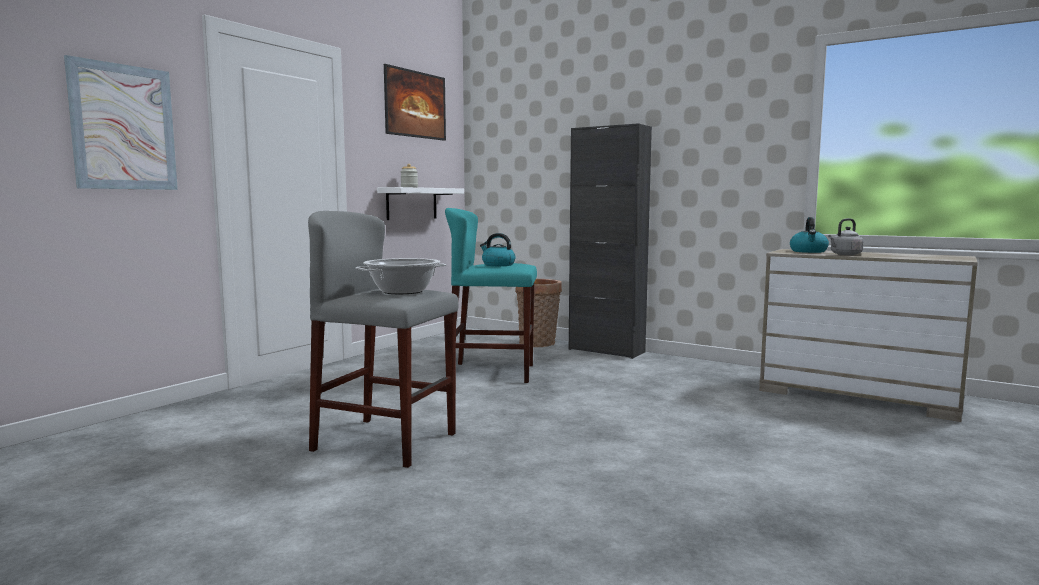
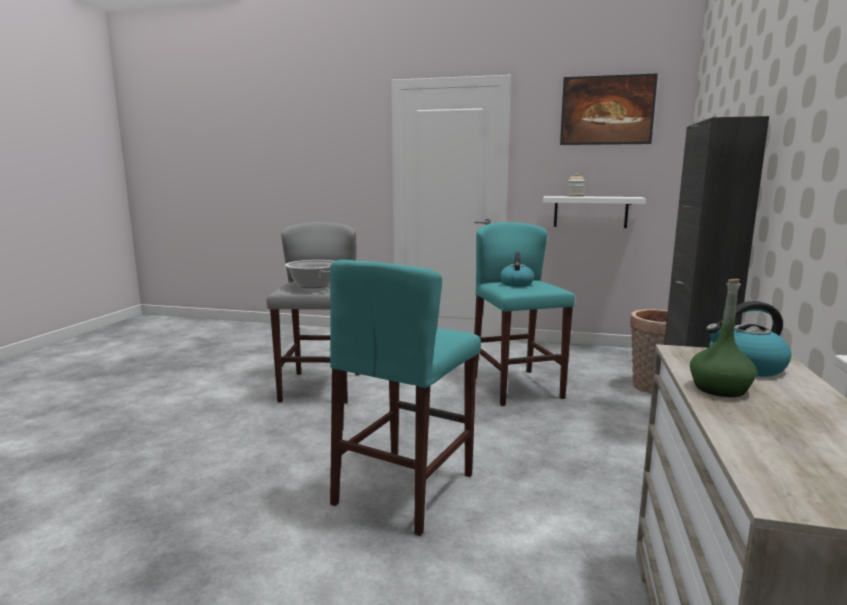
camera: 70 degrees right, 5 degrees up
(123, 127) = (340, 162): picture -> none
(665, 430) = (405, 488): none -> turquoise stool
(844, 254) = (719, 389): grey kettle -> green bottle

